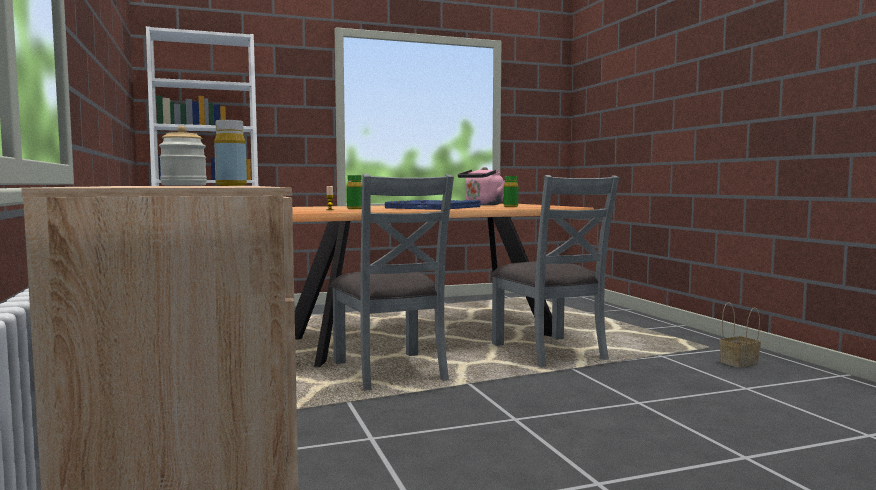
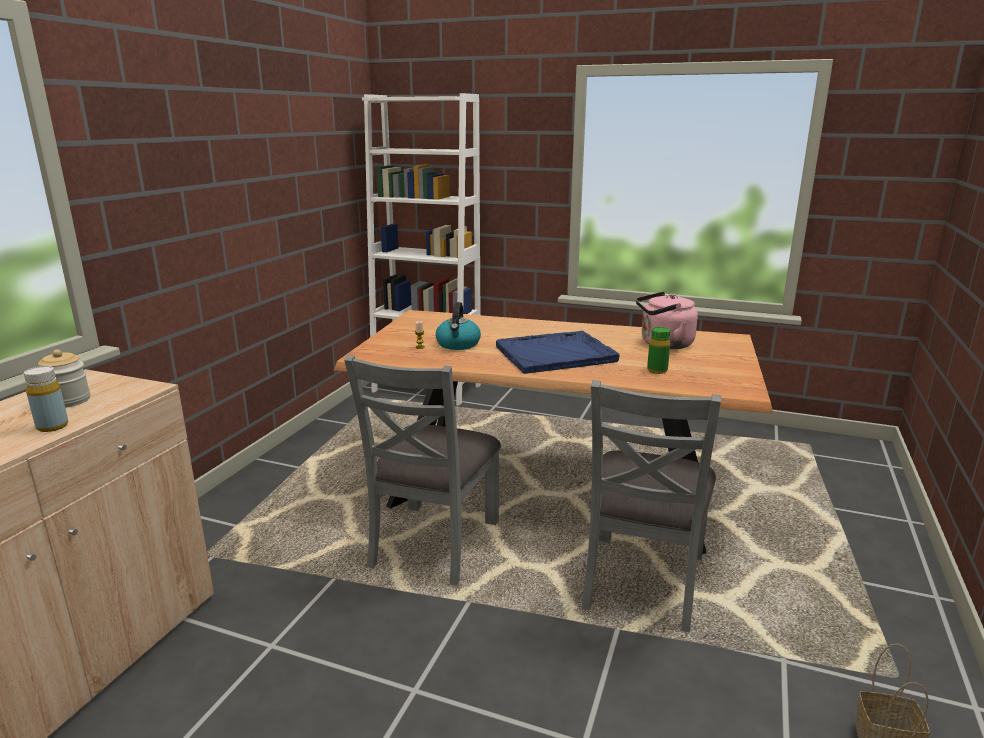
camera: 40 degrees right, 15 degrees up
(354, 209) = (458, 344): green bottle -> kettle

